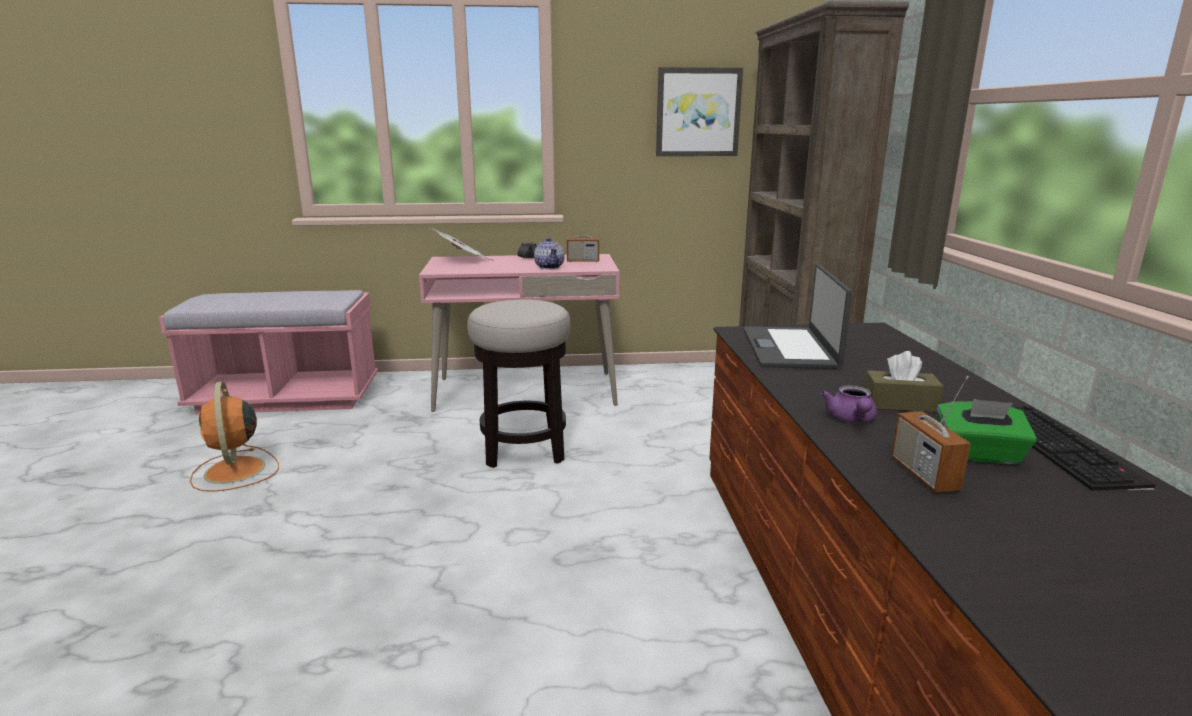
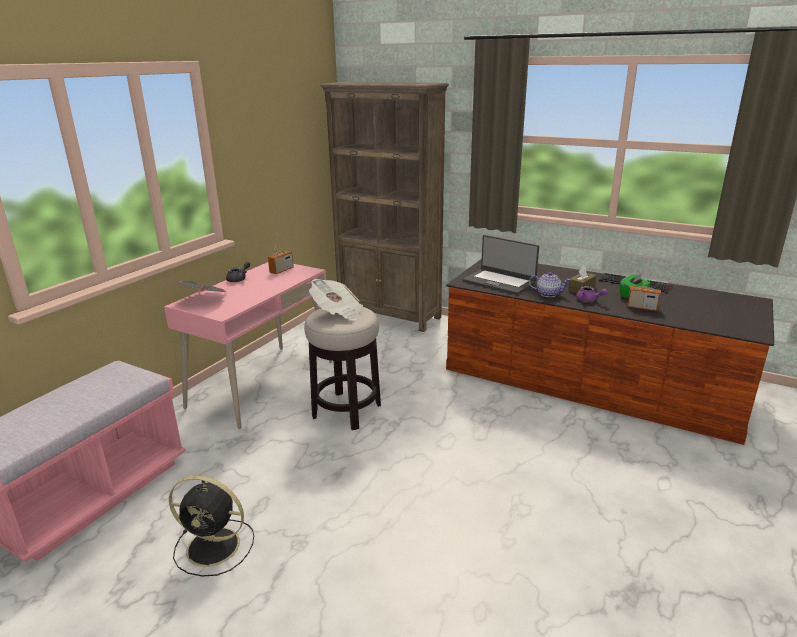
camera: 55 degrees left, 5 degrees up
(235, 471) = (215, 547): orange fan -> black fan
(521, 305) = (337, 312): none -> newspaper
(549, 267) = (279, 282): teapot -> teapot (548, 294)
(698, 112) = (290, 143): picture -> none

